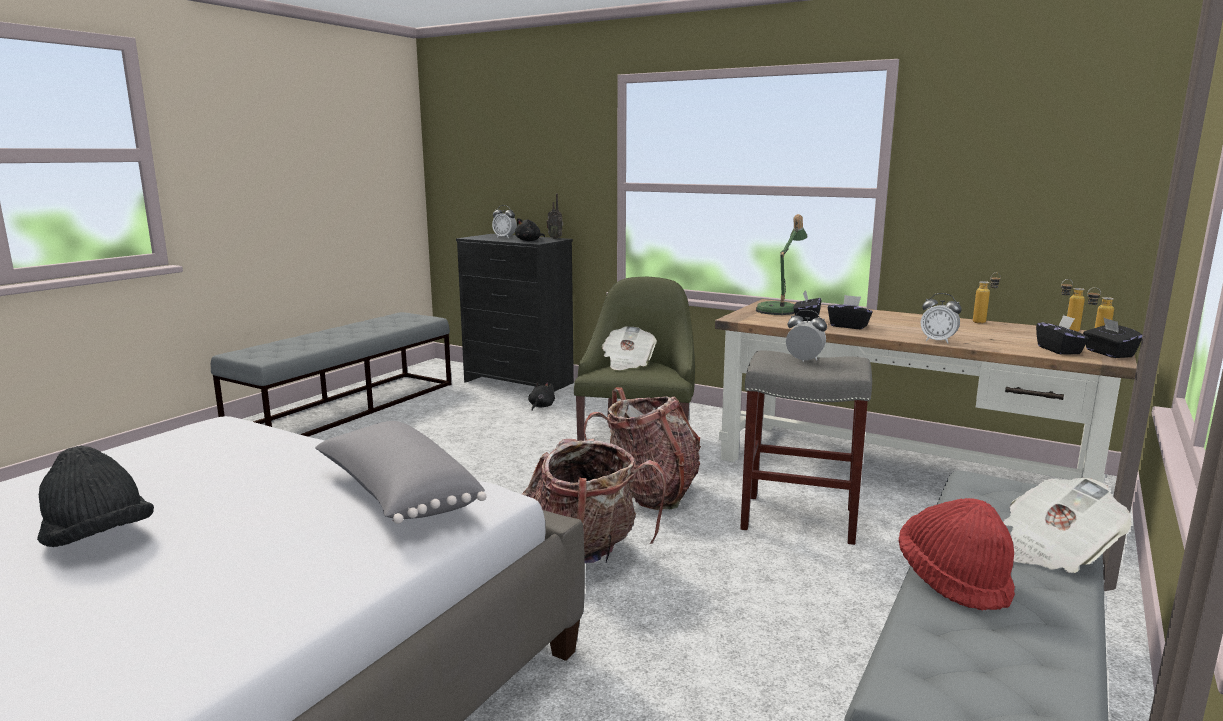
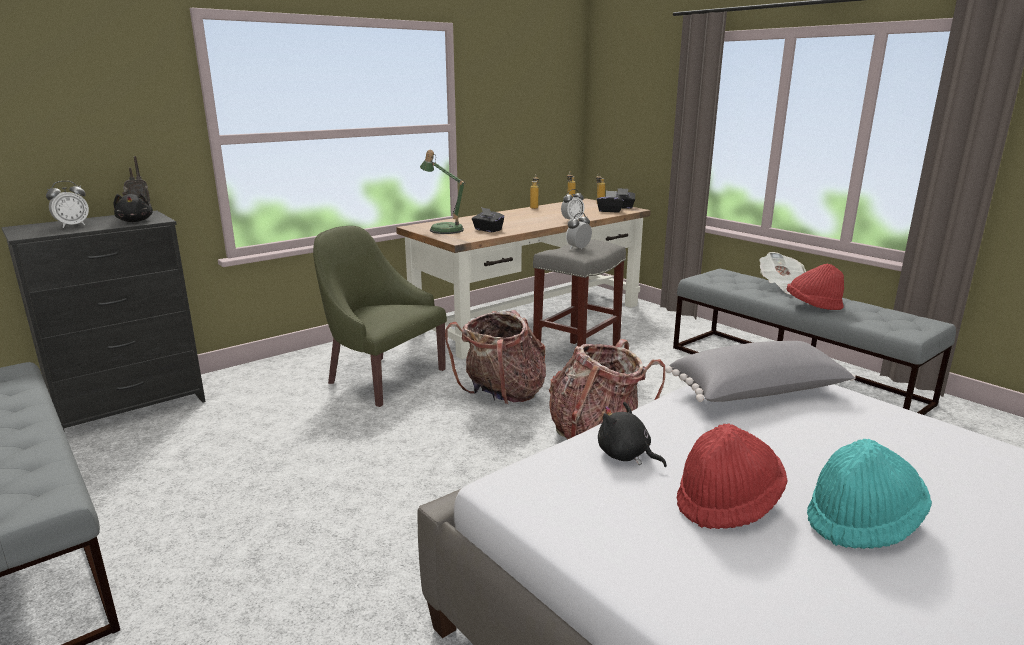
camera: 70 degrees left, 5 degrees up
(98, 539) = (862, 522): black hat -> turquoise hat
(160, 487) = (727, 503): none -> red hat
(541, 406) = (236, 407): black plush toy -> black plush toy (626, 455)
(627, 363) = (372, 311): newspaper -> none
(848, 326) = (515, 226): black tissue box -> none

